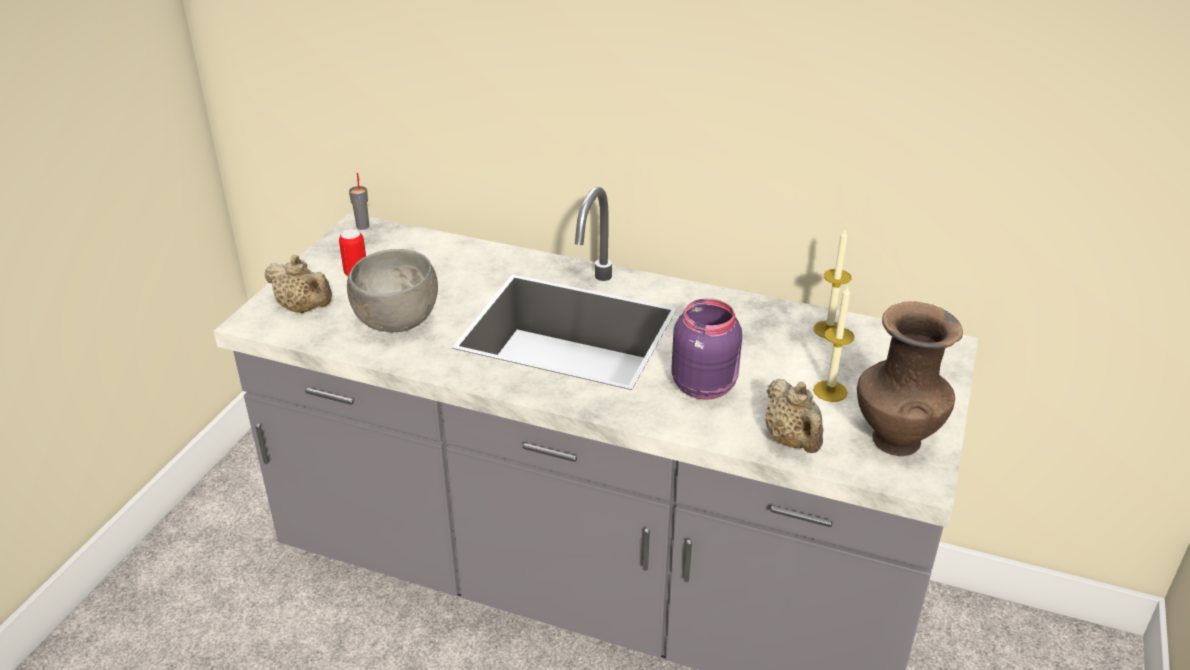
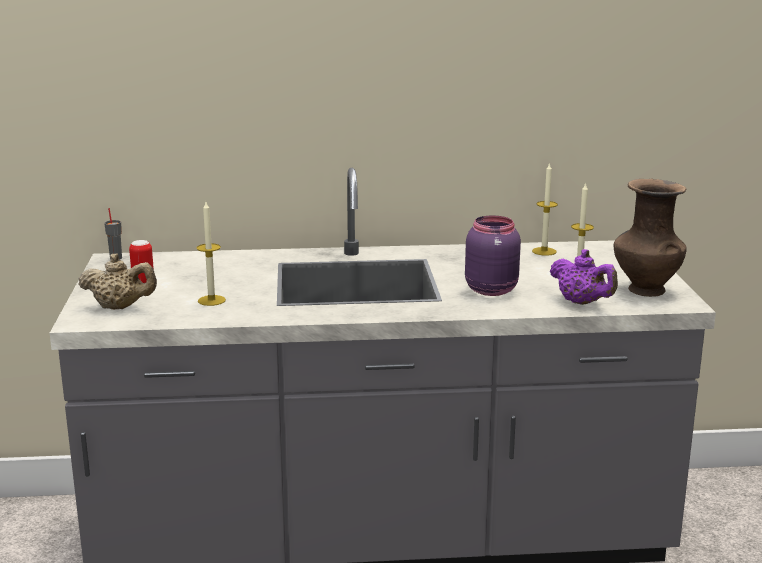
camera: 25 degrees left, 15 degrees down
(395, 321) = (211, 300): grey bowl -> candle
(792, 441) = (582, 302): beige teapot -> purple teapot

